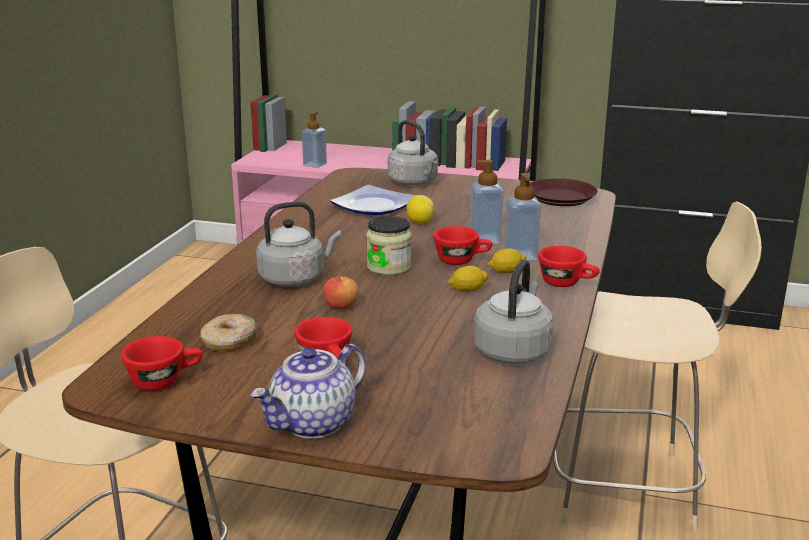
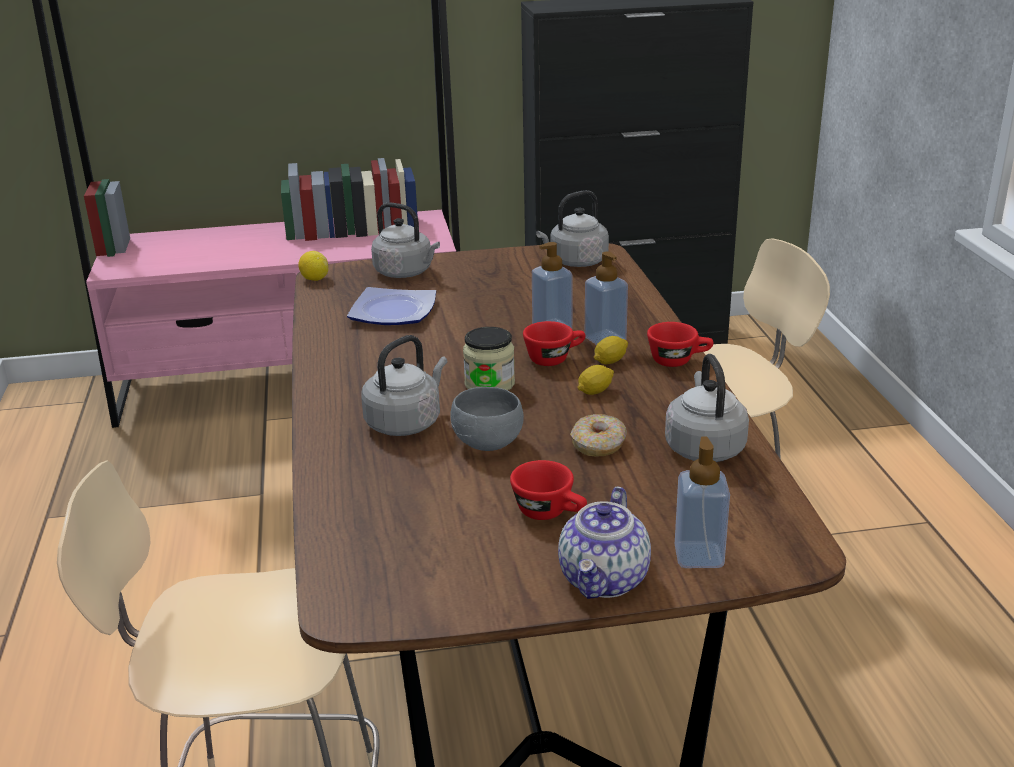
camera: 25 degrees left, 5 degrees up
(165, 380) = (402, 581): red cup -> none
(229, 342) = (420, 516): donut -> donut (598, 445)
(315, 165) = (197, 262): soap dispenser -> soap dispenser (699, 556)
(341, 306) = (490, 443): apple -> grey bowl
(420, 222) = (464, 322): lemon -> lemon (314, 279)
(560, 198) = (575, 262): brown plate -> grey kettle

